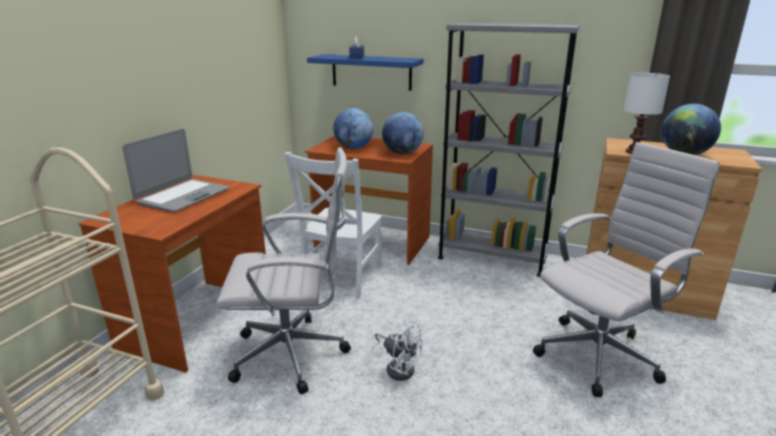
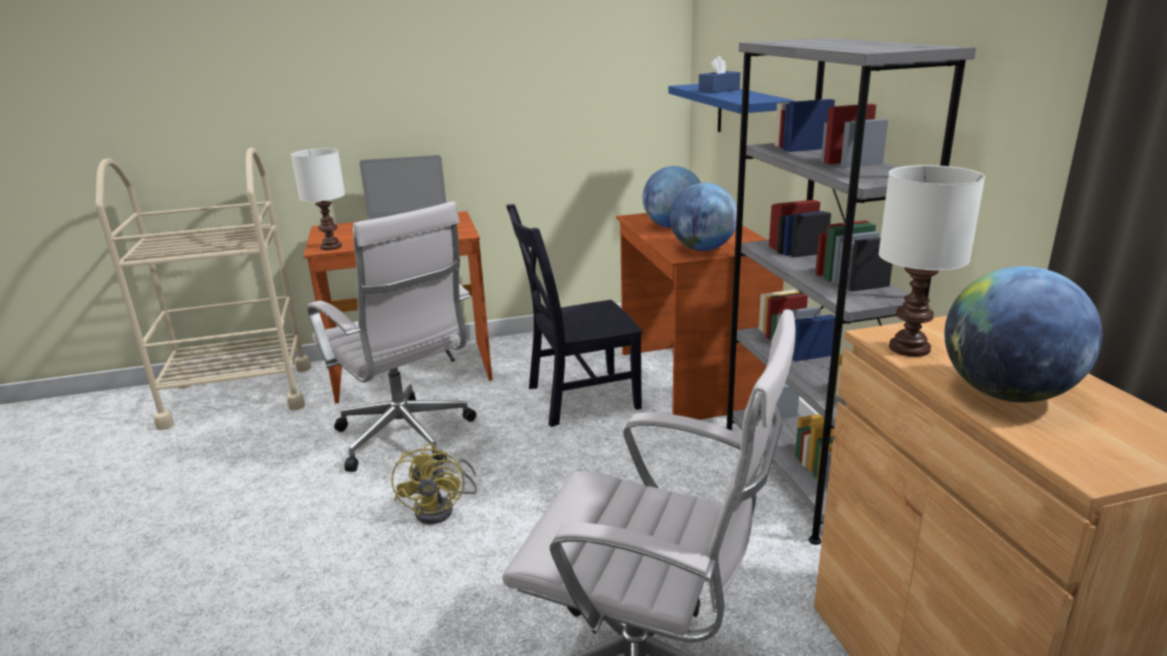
camera: 55 degrees right, 0 degrees up
(166, 226) = (331, 247): none -> white table lamp
(340, 278) = (577, 398): white chair -> black chair
(399, 367) = (442, 509): white fan -> yellow fan

